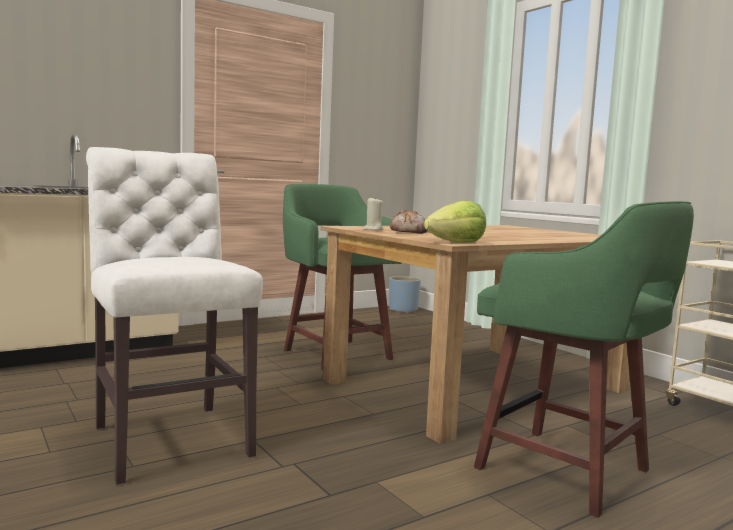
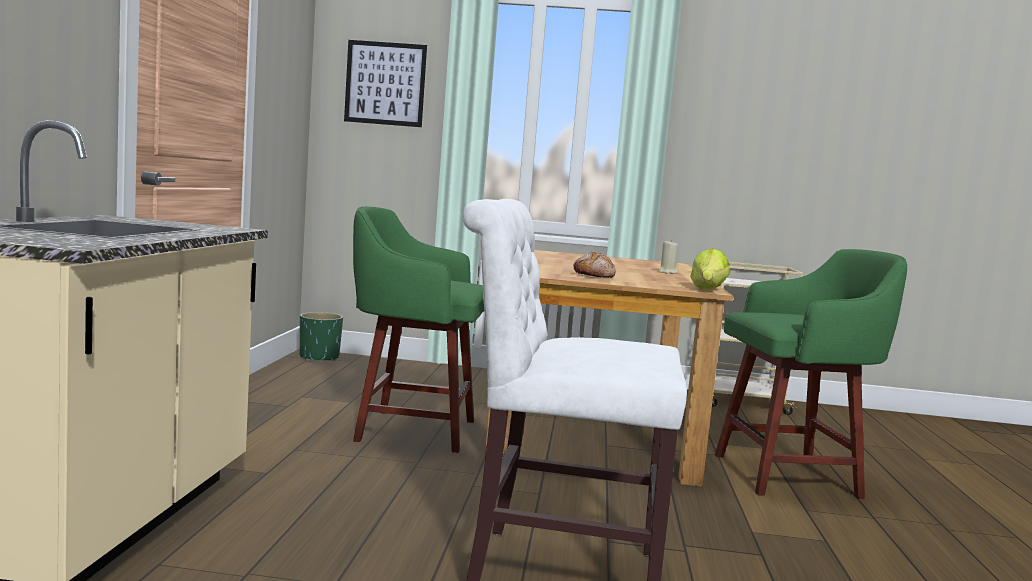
camera: 50 degrees left, 0 degrees up
(373, 229) = (557, 275): beige candle -> beige candle (667, 272)
(403, 310) = (319, 358): blue planter -> green planter
(455, 98) = (385, 83): none -> picture

